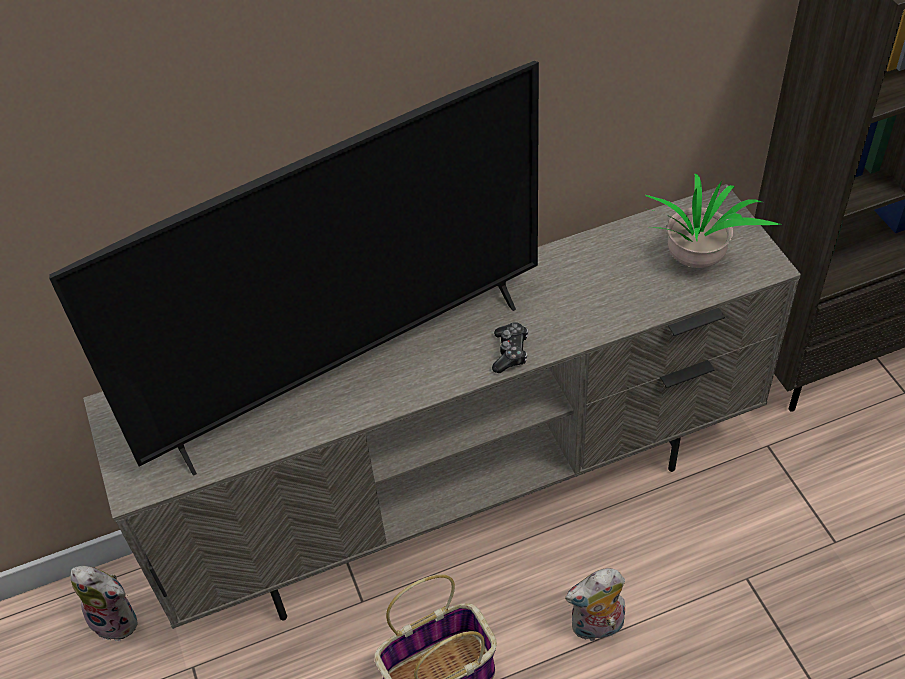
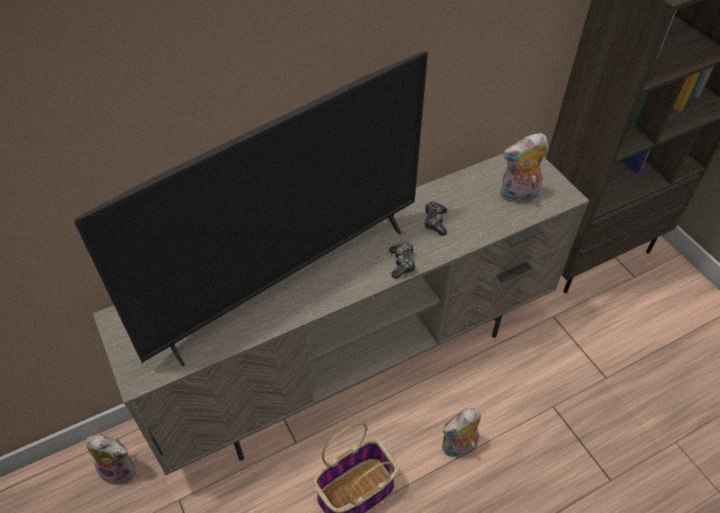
camera: 10 degrees left, 0 degrees up
(566, 295) = (435, 222): none -> game controller
(695, 263) = (518, 196): potted plant -> plush toy

